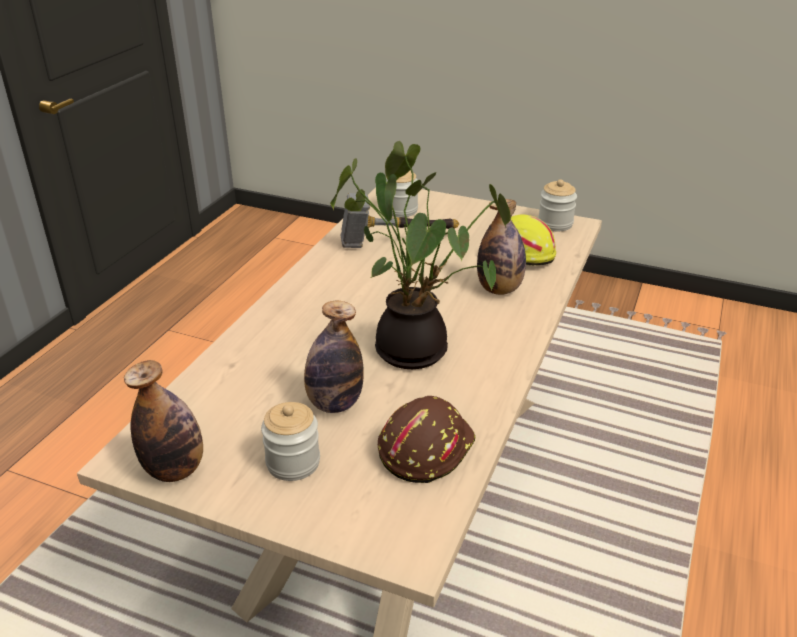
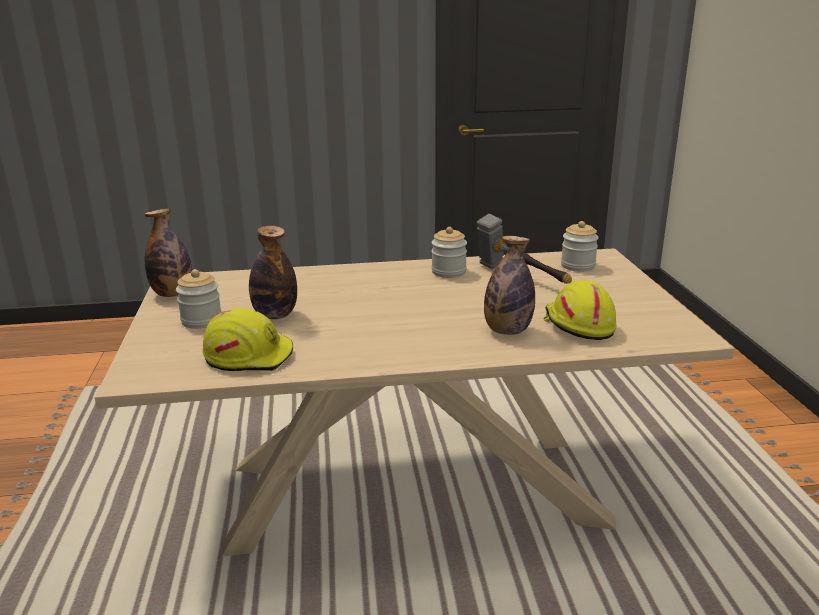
camera: 60 degrees right, 10 degrees down
(416, 348) = (374, 322): potted plant -> none
(424, 448) = (249, 356): brown hard hat -> yellow hard hat
(555, 224) = (676, 327): jar -> jar (448, 272)

